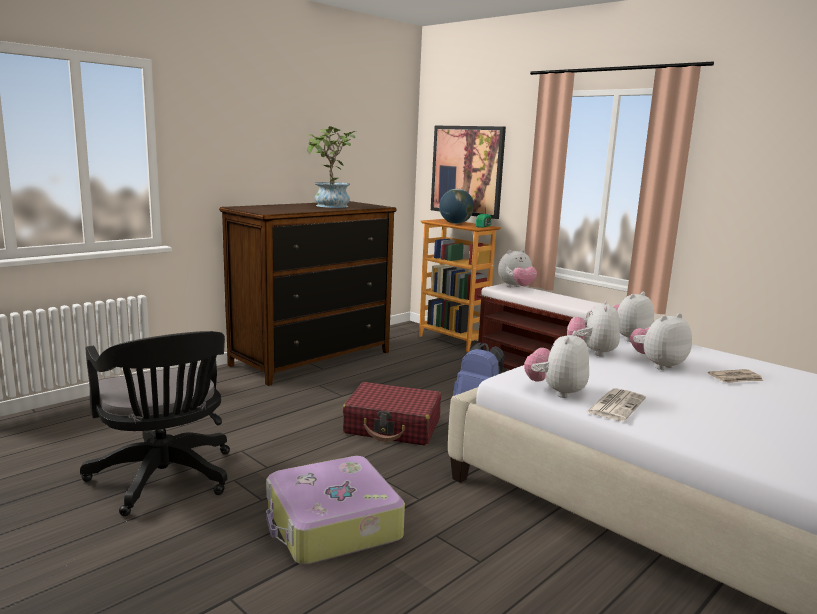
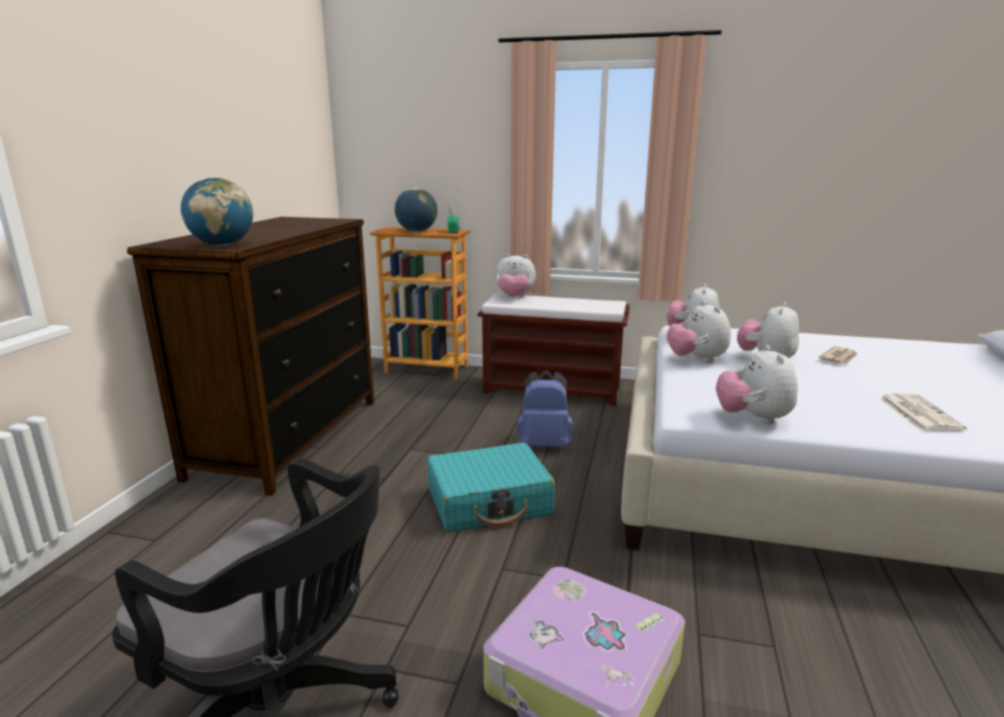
camera: 30 degrees left, 5 degrees up
(267, 211) = (222, 245): none -> globe
(330, 206) = (283, 227): potted plant -> none
(393, 427) = (489, 502): red suitcase -> turquoise suitcase
(467, 170) = (414, 165): picture -> none
(516, 287) = (514, 297): plush toy -> plush toy turned 60 degrees clockwise
(616, 405) = (821, 418): newspaper -> newspaper (918, 413)

